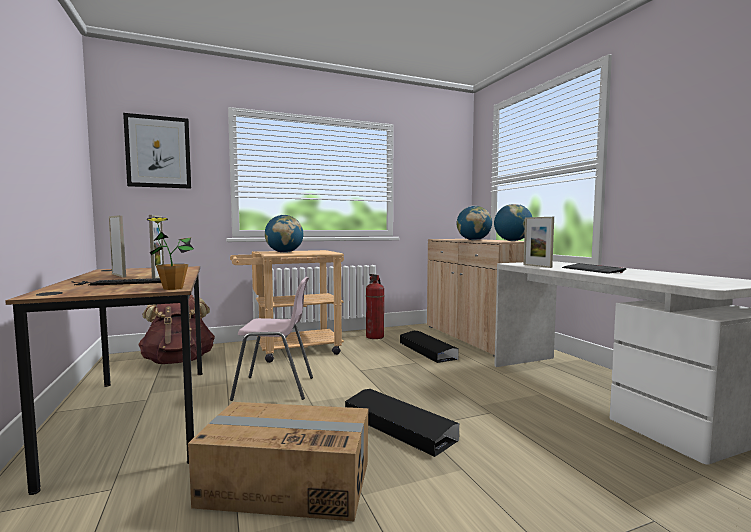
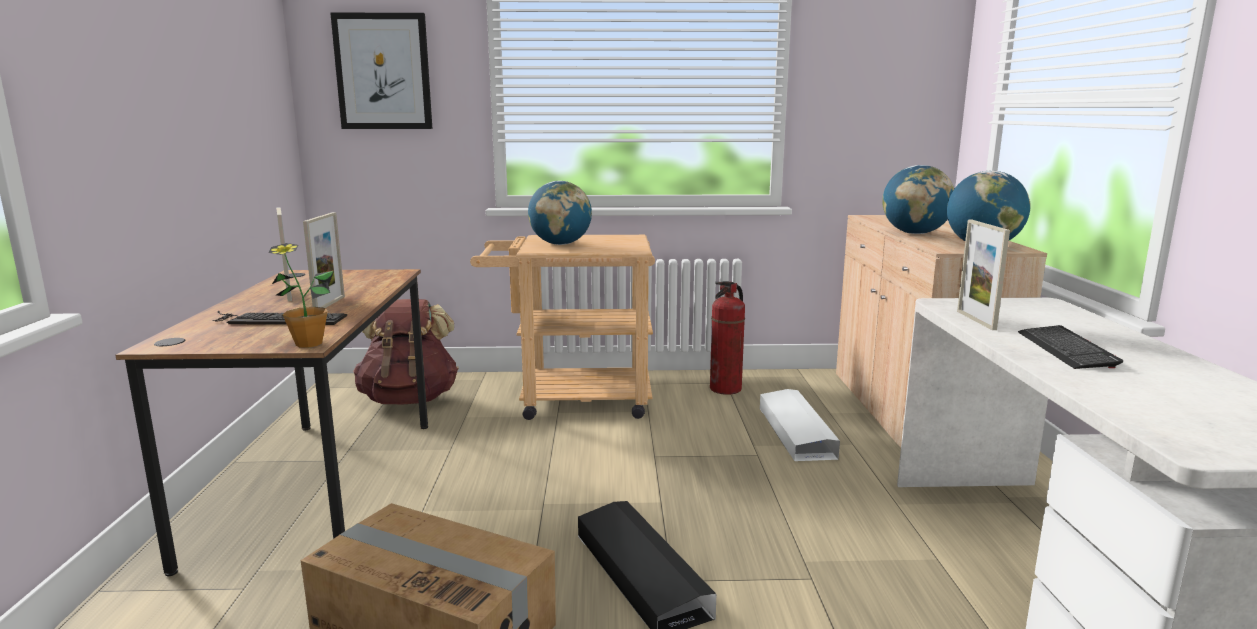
camera: 20 degrees right, 10 degrees up
(275, 388) = (509, 470): pink chair -> none
(427, 350) = (796, 432): black storage box -> white storage box

